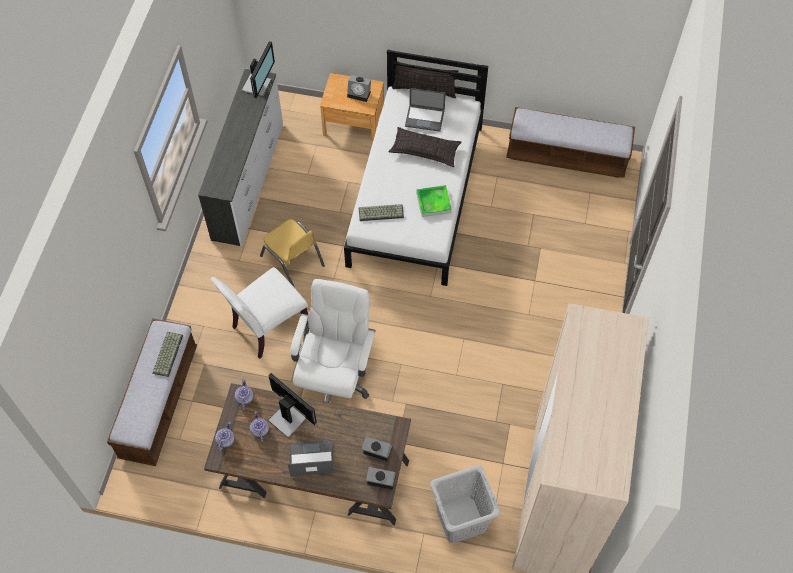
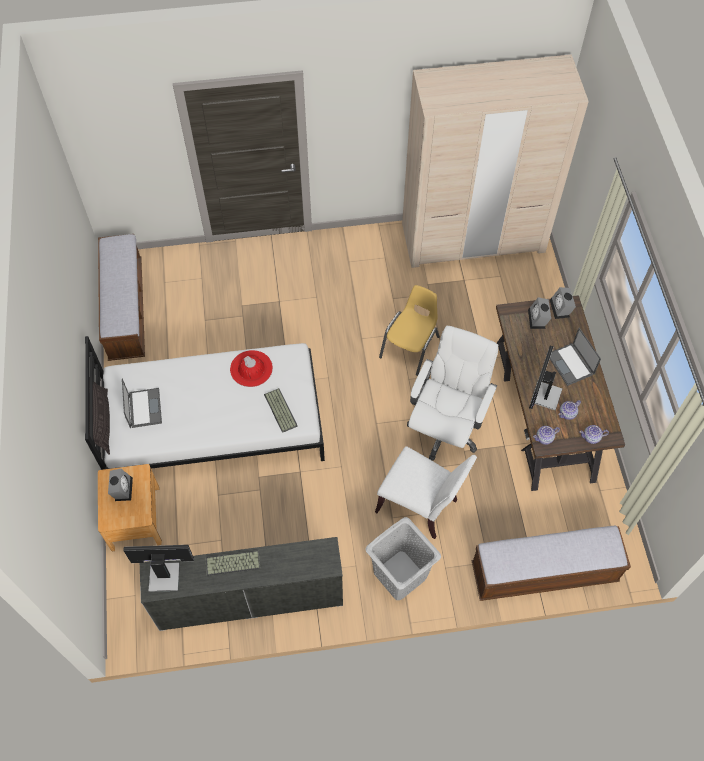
camera: 110 degrees left, 0 degrees up
(167, 353) = (518, 549): keyboard -> keyboard (232, 564)
(292, 261) = (336, 512): yellow chair -> yellow chair (410, 347)
(335, 377) = (445, 427): white office chair -> white office chair turned 120 degrees clockwise
(425, 150) = (187, 395): pillow -> none
(433, 202) = (251, 368): tray -> red hat
(460, 519) = (525, 295): grey laundry basket -> grey laundry basket (400, 575)

